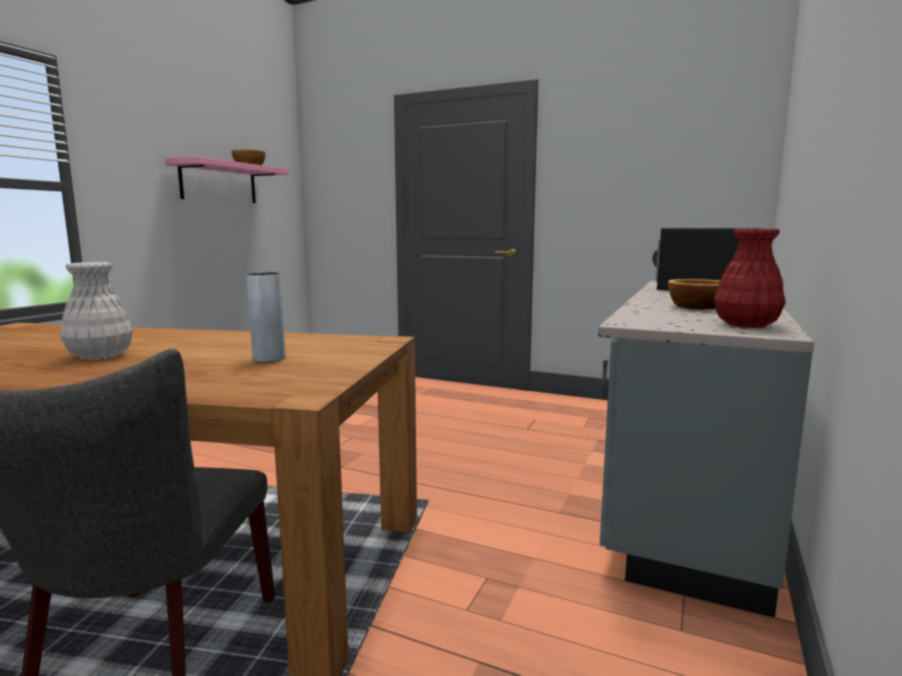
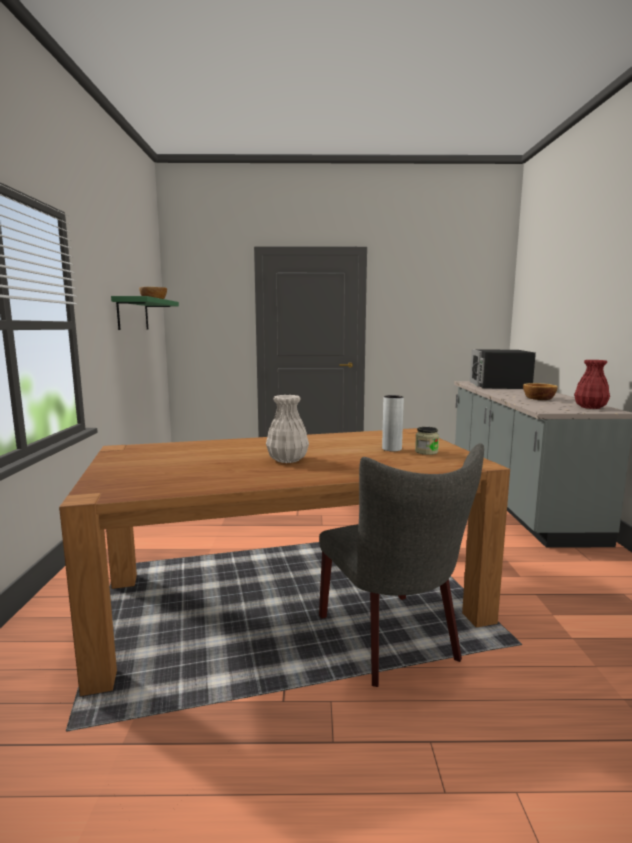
camera: 25 degrees left, 0 degrees up
(219, 183) = (133, 314): pink shelf -> green shelf
(297, 368) = (426, 452): none -> jar

